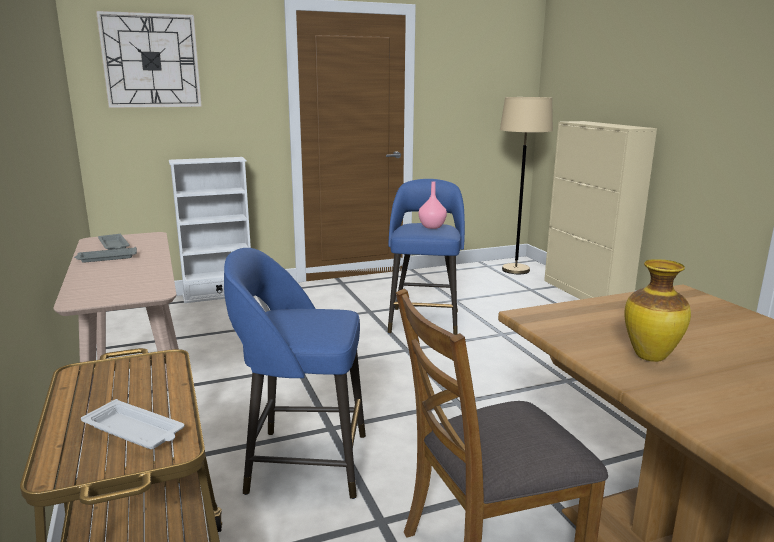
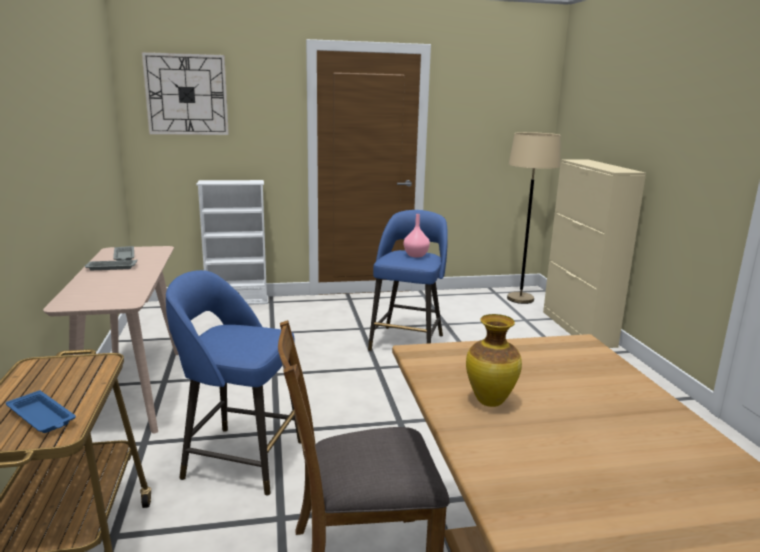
camera: 10 degrees right, 0 degrees up
(135, 431) = (42, 417): white tray -> blue tray

